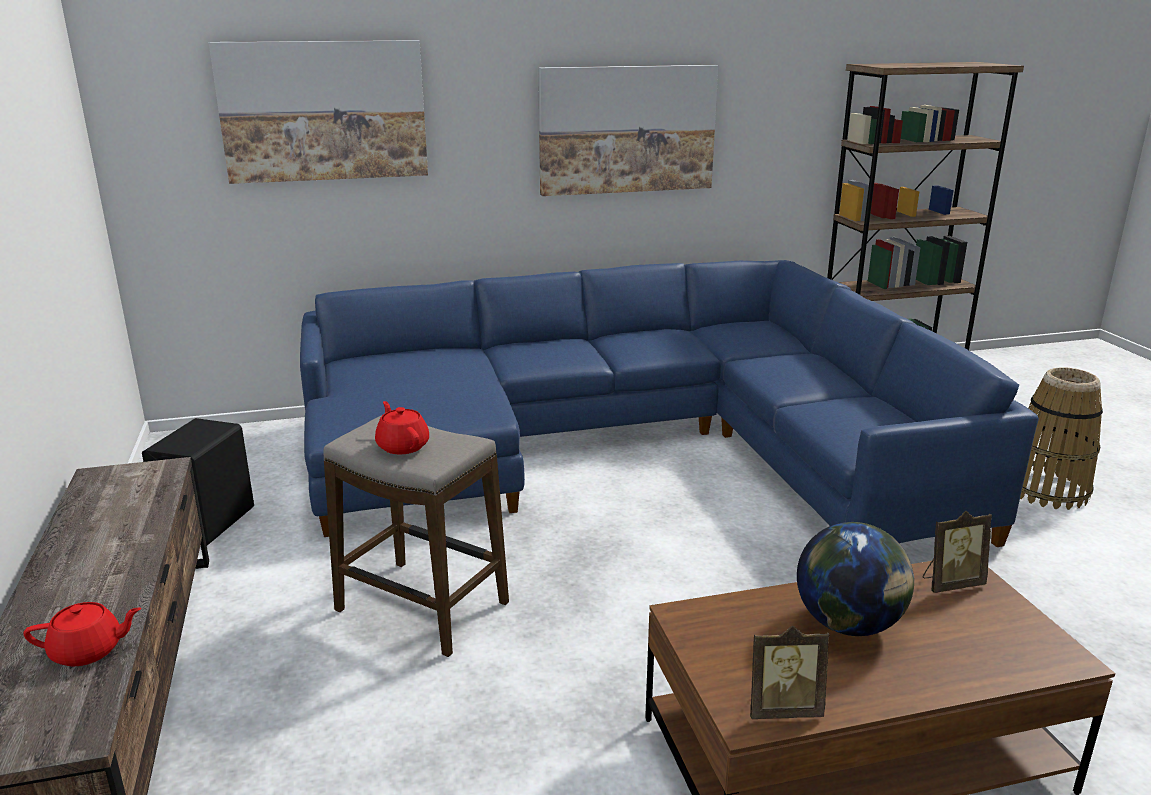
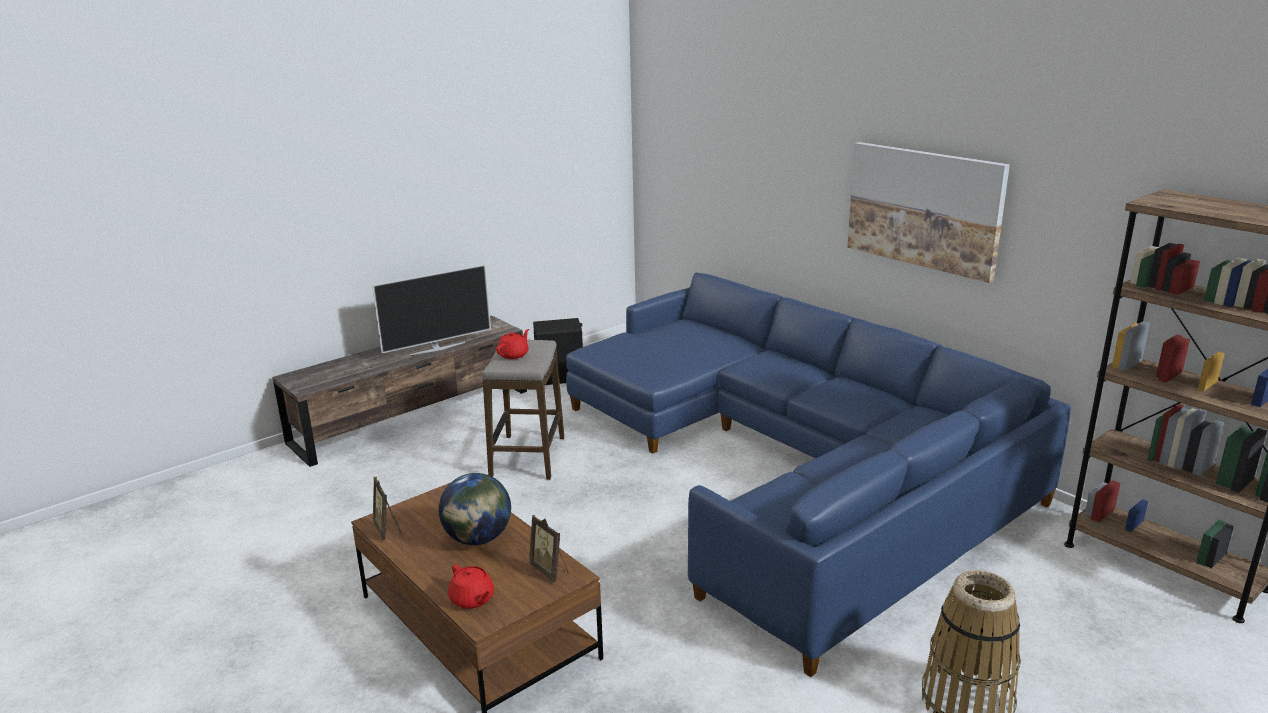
camera: 65 degrees right, 0 degrees up
(88, 651) = (354, 371): red teapot -> red teapot (472, 599)
(134, 541) = (437, 348): none -> television
(324, 111) = (730, 150): picture -> none

